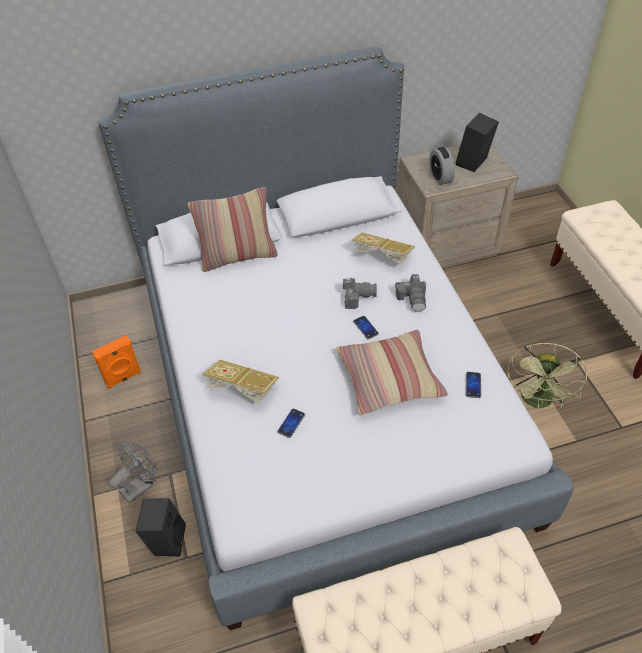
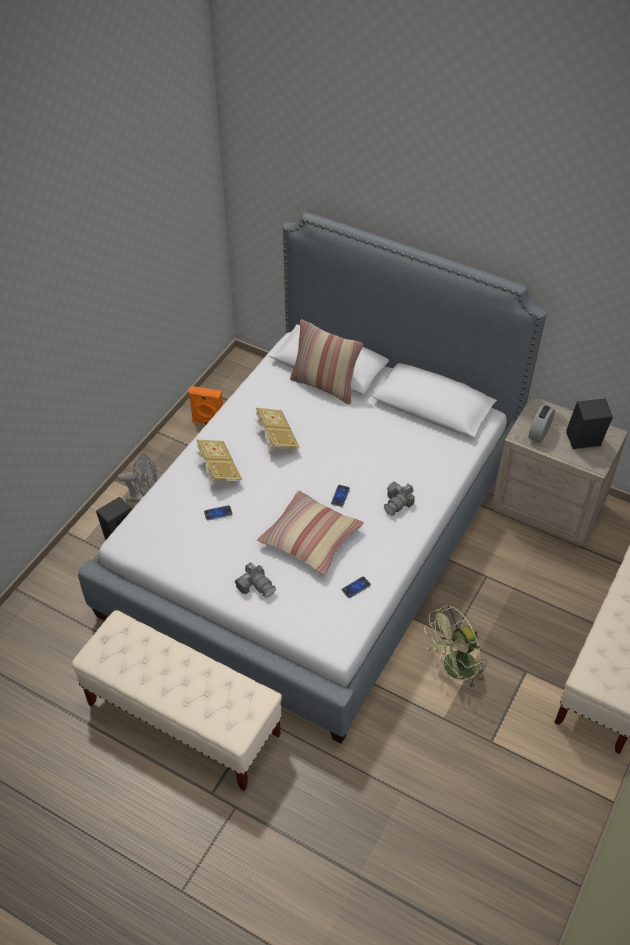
camera: 45 degrees right, 0 degrees up
(357, 297) = (363, 472): camera -> camera (256, 585)
(382, 257) = (418, 459): book -> book (276, 439)

